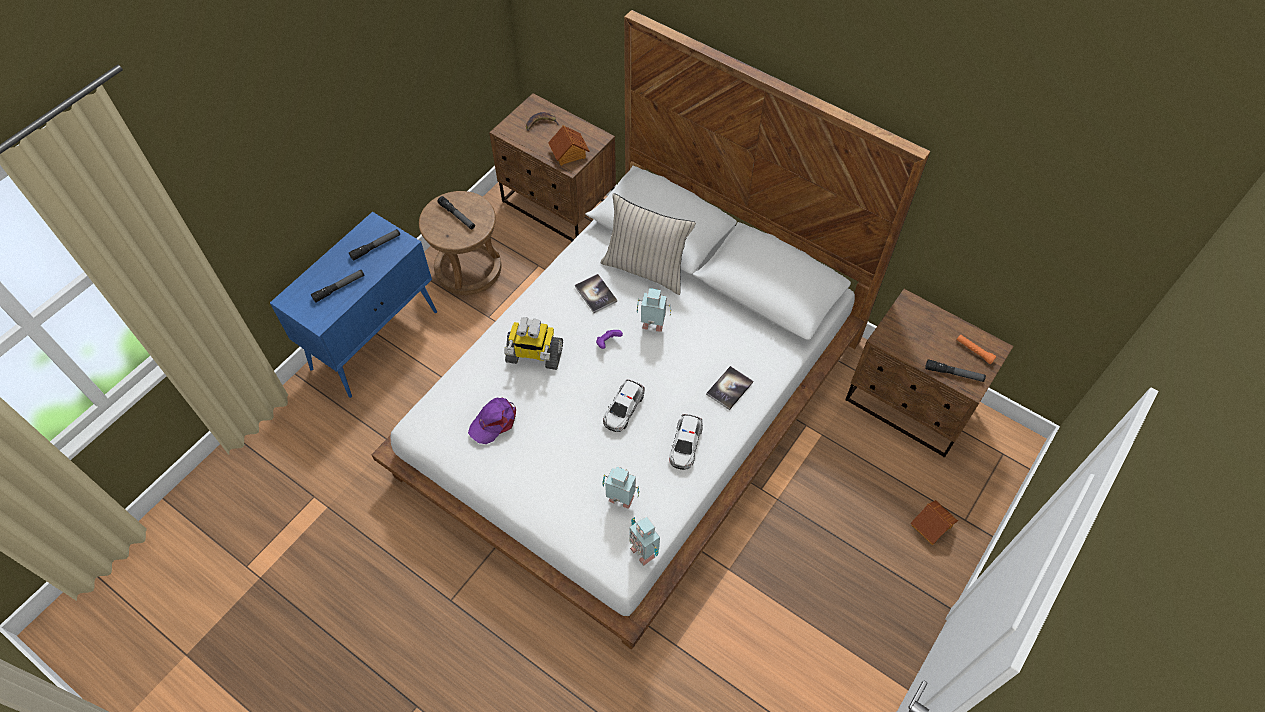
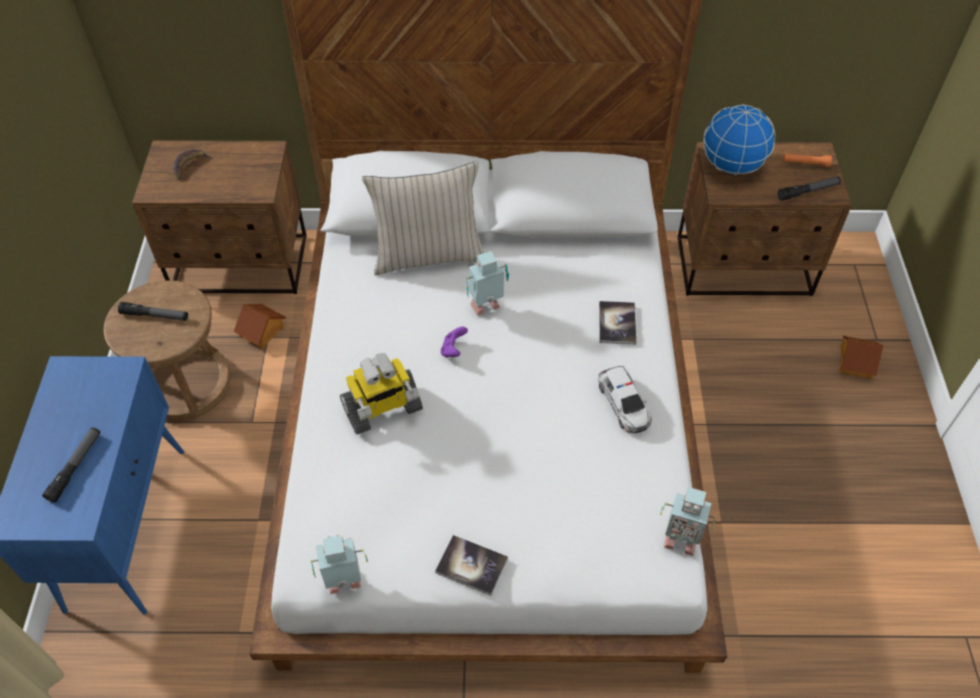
camera: 35 degrees left, 5 degrees down
(376, 247) = (88, 393): flashlight -> none
(494, 421) = (398, 508): purple cap -> none
(569, 153) = (249, 181): toy house -> toy house (262, 331)
(596, 294) = (396, 308): book -> book (471, 566)
(621, 501) = (611, 504): toy robot -> toy robot (345, 584)
(623, 408) = (529, 407): toy car -> none
(913, 321) = (732, 166): none -> globe

